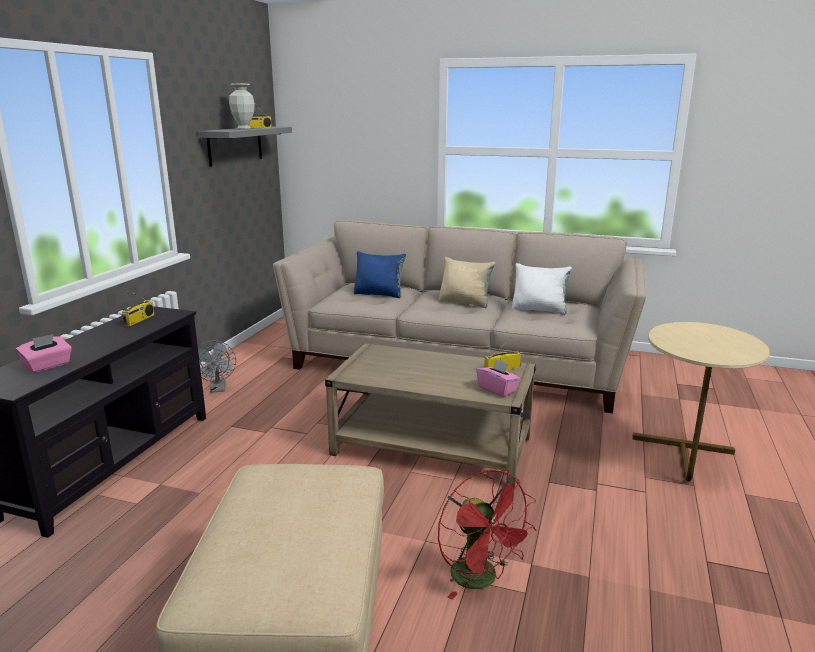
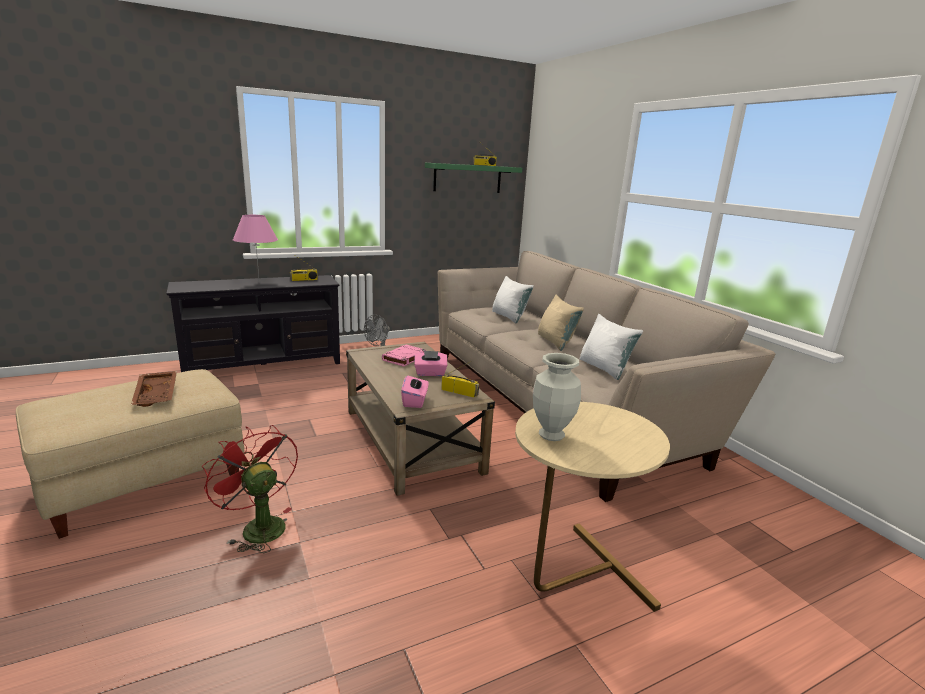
camera: 45 degrees right, 0 degrees up
(48, 366) = (215, 285): pink tissue box -> pink tissue box (430, 373)
(94, 342) = (259, 282): none -> pink table lamp
(235, 145) = (467, 178): grey shelf -> green shelf
(244, 129) = (463, 164): vase -> vase (551, 435)
(310, 504) = (157, 395): none -> brown tray
(379, 294) = (509, 317): blue pillow -> white pillow
(393, 363) = (404, 358): none -> pink book
(481, 580) = (258, 526): red fan -> red fan turned 120 degrees clockwise

